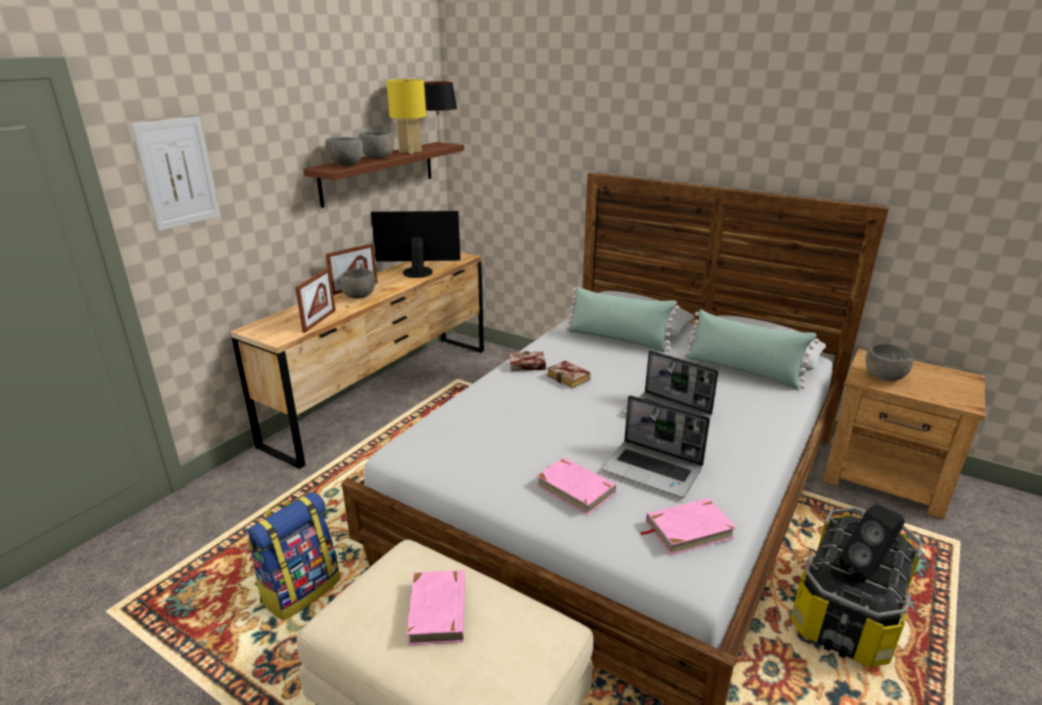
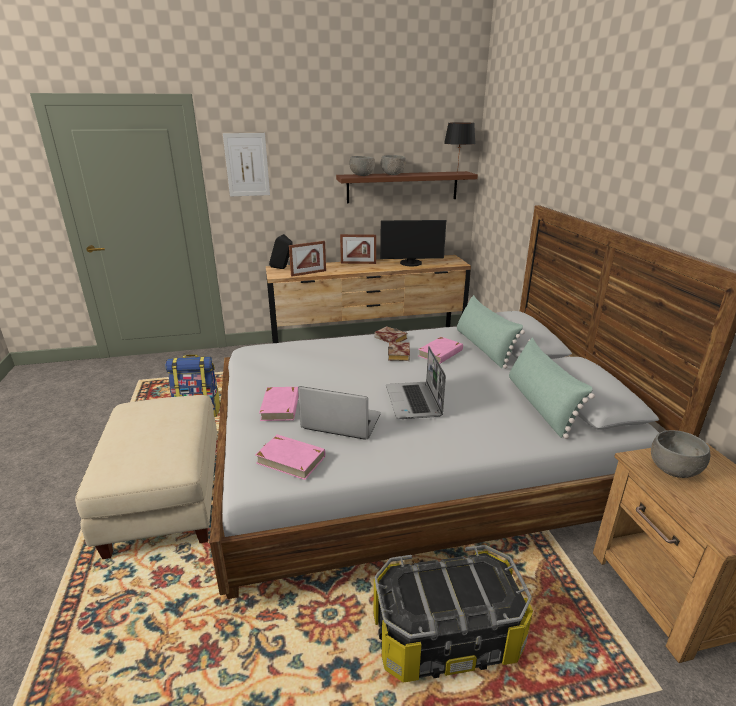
camera: 45 degrees right, 0 degrees up
(359, 296) = (352, 267): grey bowl -> none
(410, 152) = (425, 174): yellow table lamp -> none
(418, 271) = (411, 264): monitor -> monitor turned 135 degrees clockwise
(438, 610) = (155, 425): pink book -> pink book (440, 353)
(653, 470) = (340, 423): laptop -> laptop turned 120 degrees clockwise
(866, 571) = (434, 595): black speaker -> black speaker (283, 269)

